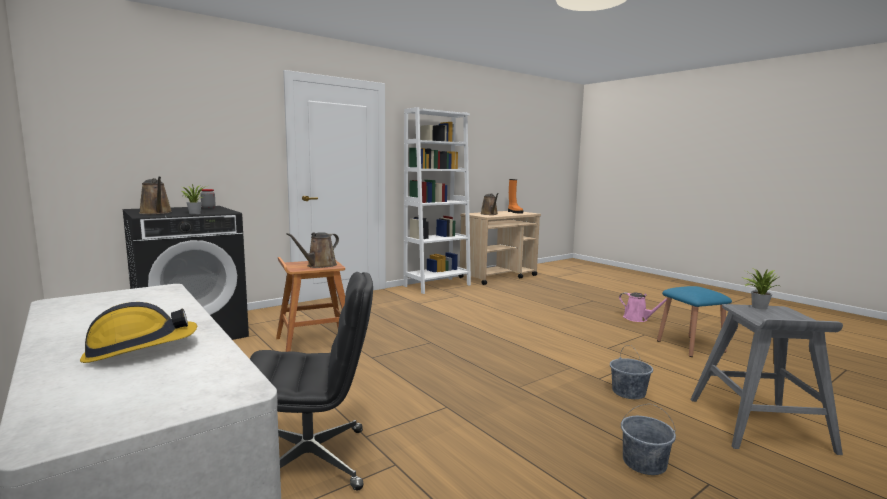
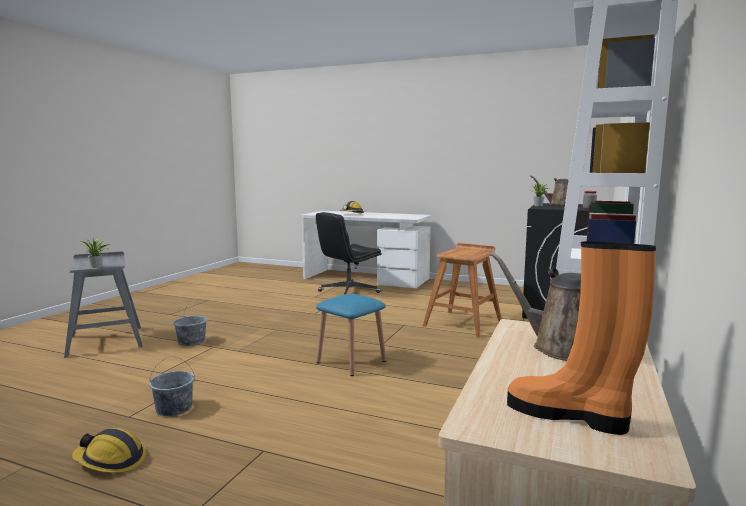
camera: 150 degrees right, 0 degrees up
(319, 265) = (458, 253): brown watering can -> none
(638, 319) = (110, 461): pink watering can -> hard hat
(644, 463) = (198, 314): grey bucket -> grey bucket (173, 408)
(690, 346) = (74, 409): blue stool -> blue stool (351, 361)

